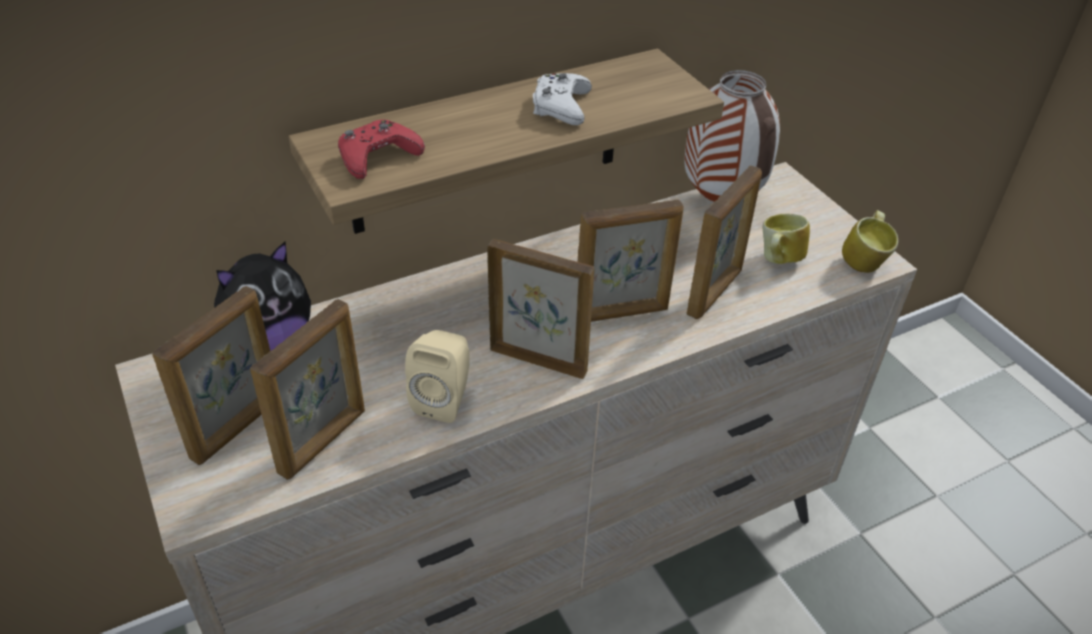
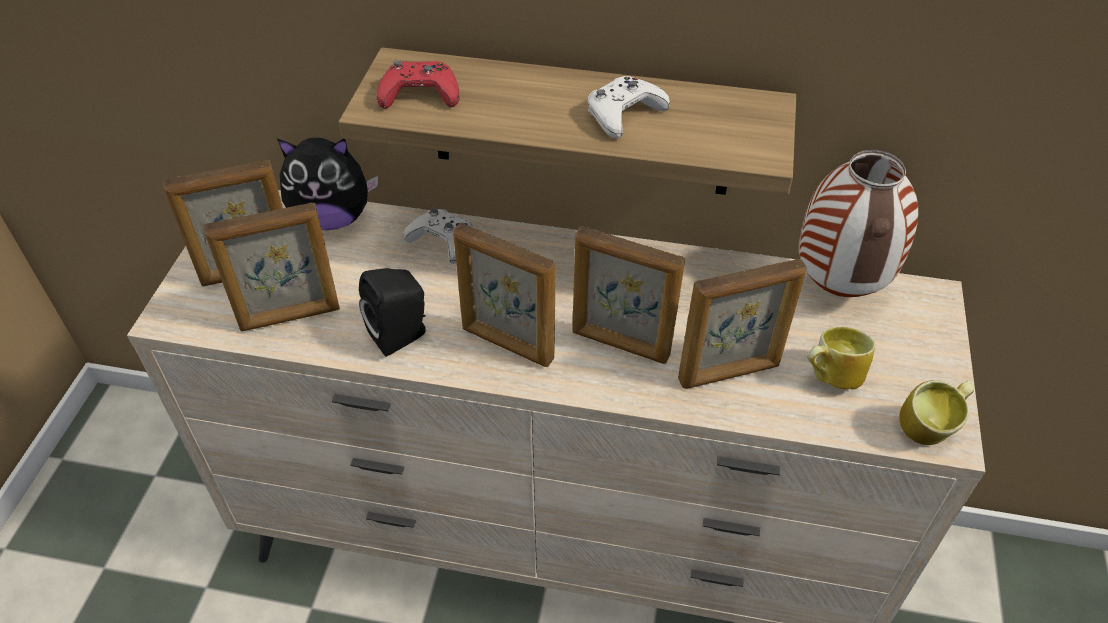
camera: 40 degrees right, 5 degrees up
(395, 310) = (443, 241): none -> white game controller
(444, 399) = (402, 335): beige speaker -> black speaker
(538, 359) = (507, 344): picture frame -> picture frame turned 150 degrees clockwise

